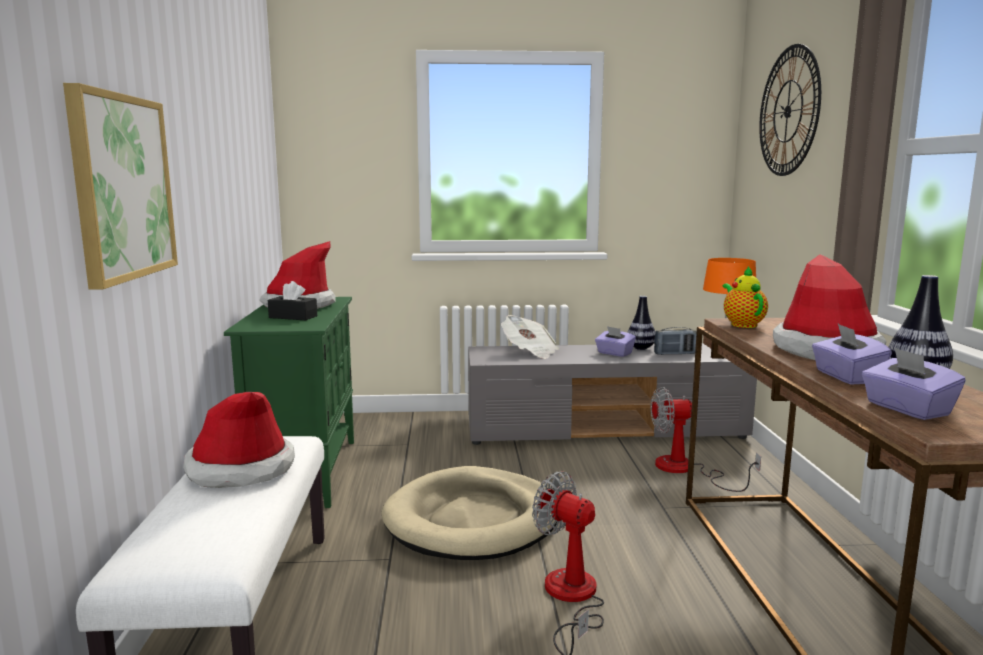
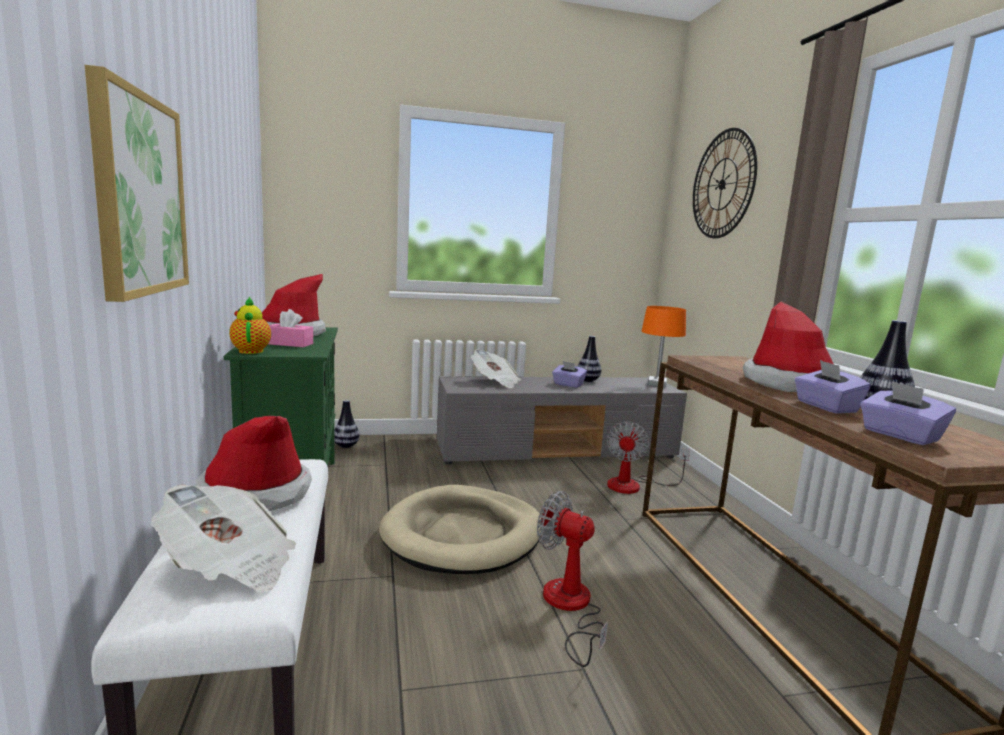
camera: 10 degrees left, 0 degrees up
(201, 534) = (230, 566): none -> newspaper
(293, 317) = (289, 344): black tissue box -> pink tissue box
(370, 424) = (346, 446): none -> vase
(675, 354) = (618, 386): radio -> none
(686, 470) = (634, 485): fan -> fan turned 60 degrees counterclockwise
(742, 324) = (703, 360): teapot -> teapot (251, 351)

